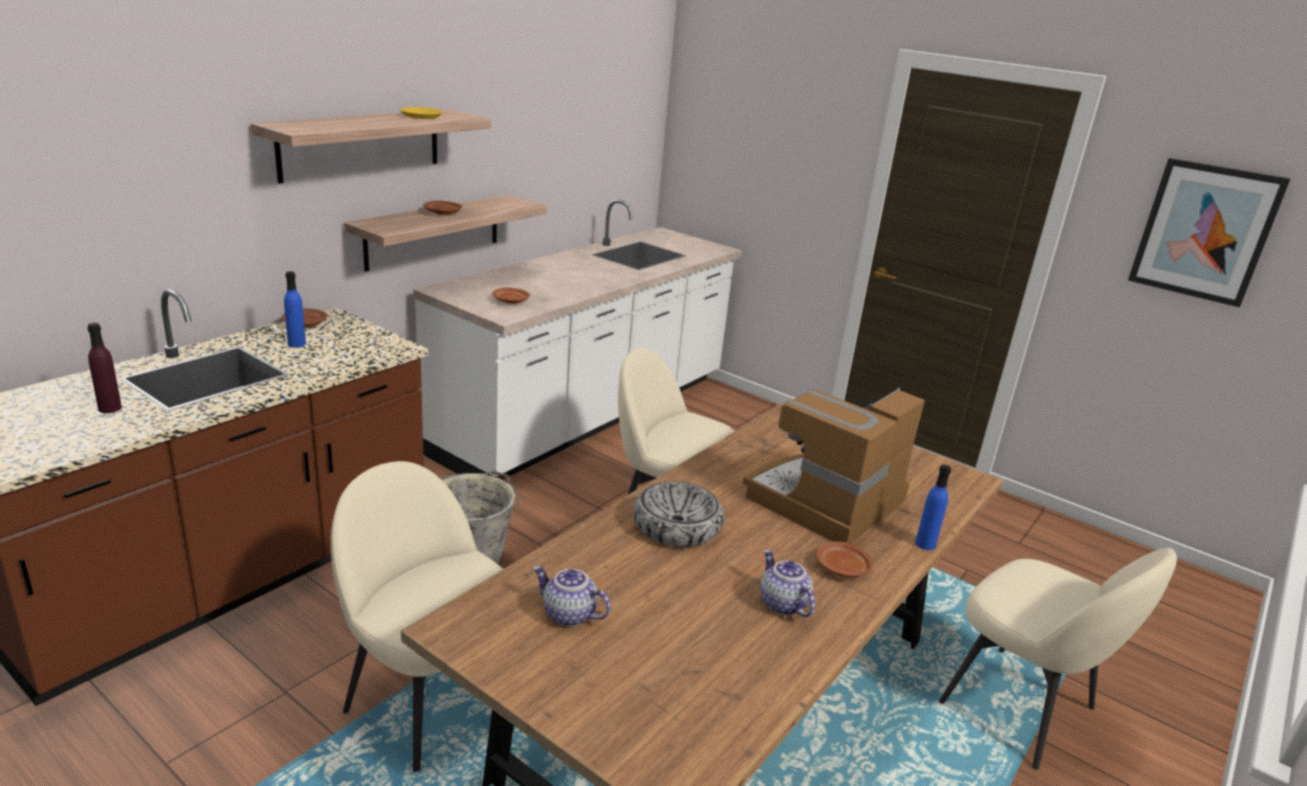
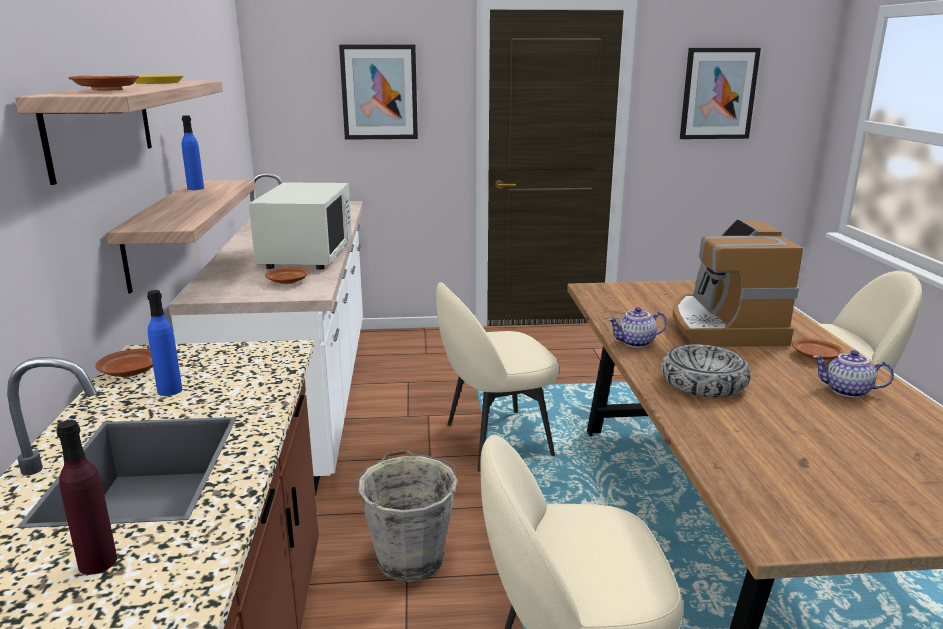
camera: 40 degrees left, 5 degrees down
(443, 213) = (185, 203): brown plate -> brown plate (107, 91)
(568, 615) = (799, 473): teapot -> teapot (635, 343)
(574, 284) = (306, 255): none -> white microwave
(779, 140) = (379, 92): none -> picture
(925, 544) = (808, 324): blue bottle -> blue bottle (195, 188)

